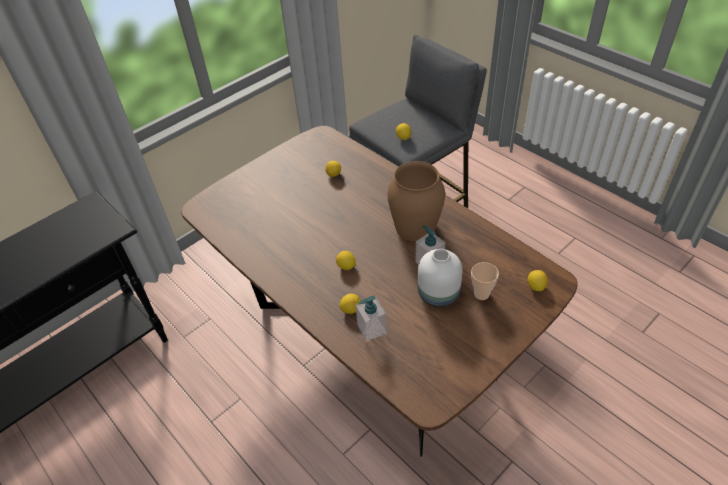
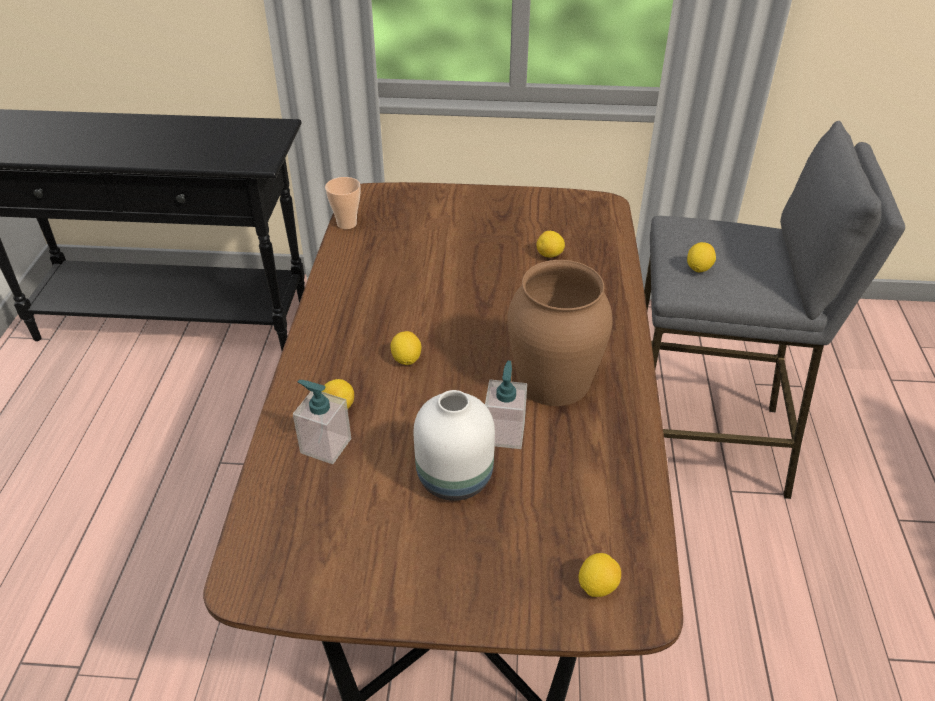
camera: 45 degrees right, 5 degrees down
(481, 294) = (508, 526): cup -> cup (347, 224)

